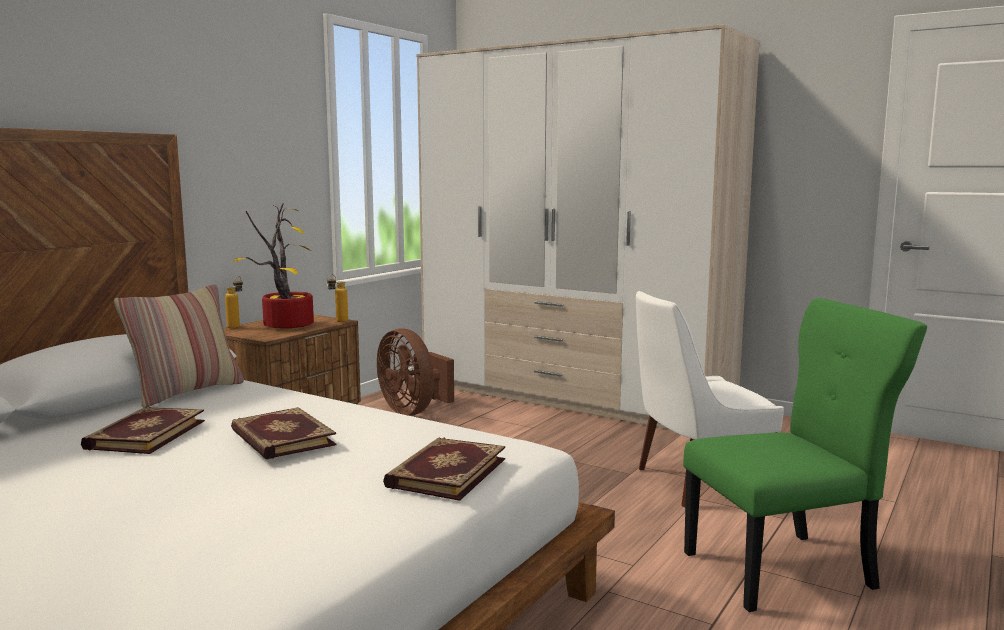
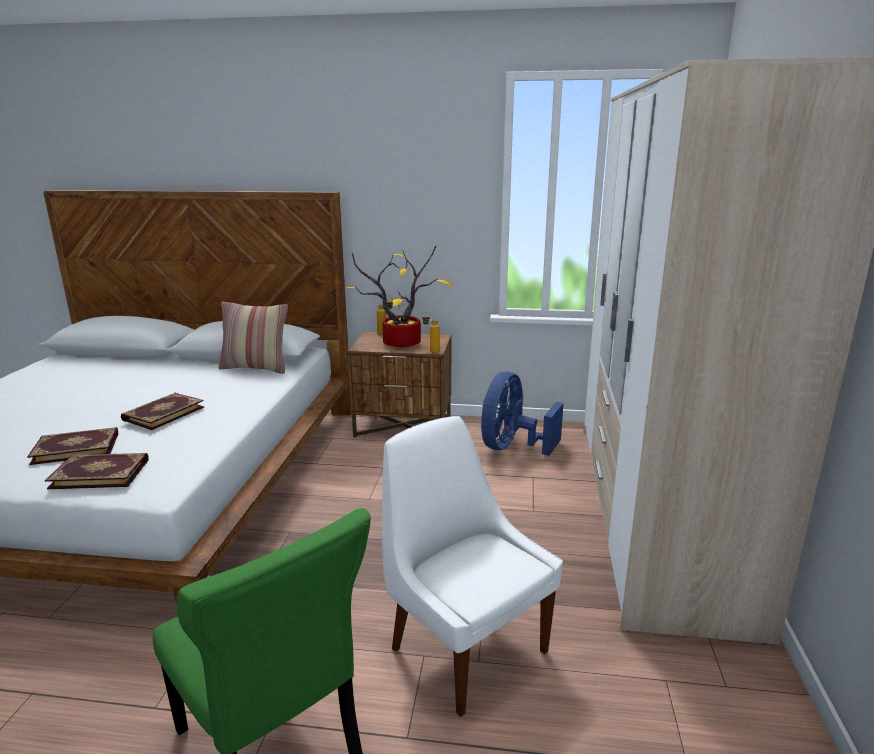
camera: 65 degrees right, 10 degrees up
(144, 434) = (167, 383): book -> book (76, 448)
(413, 411) = (512, 447): brown fan -> blue fan

